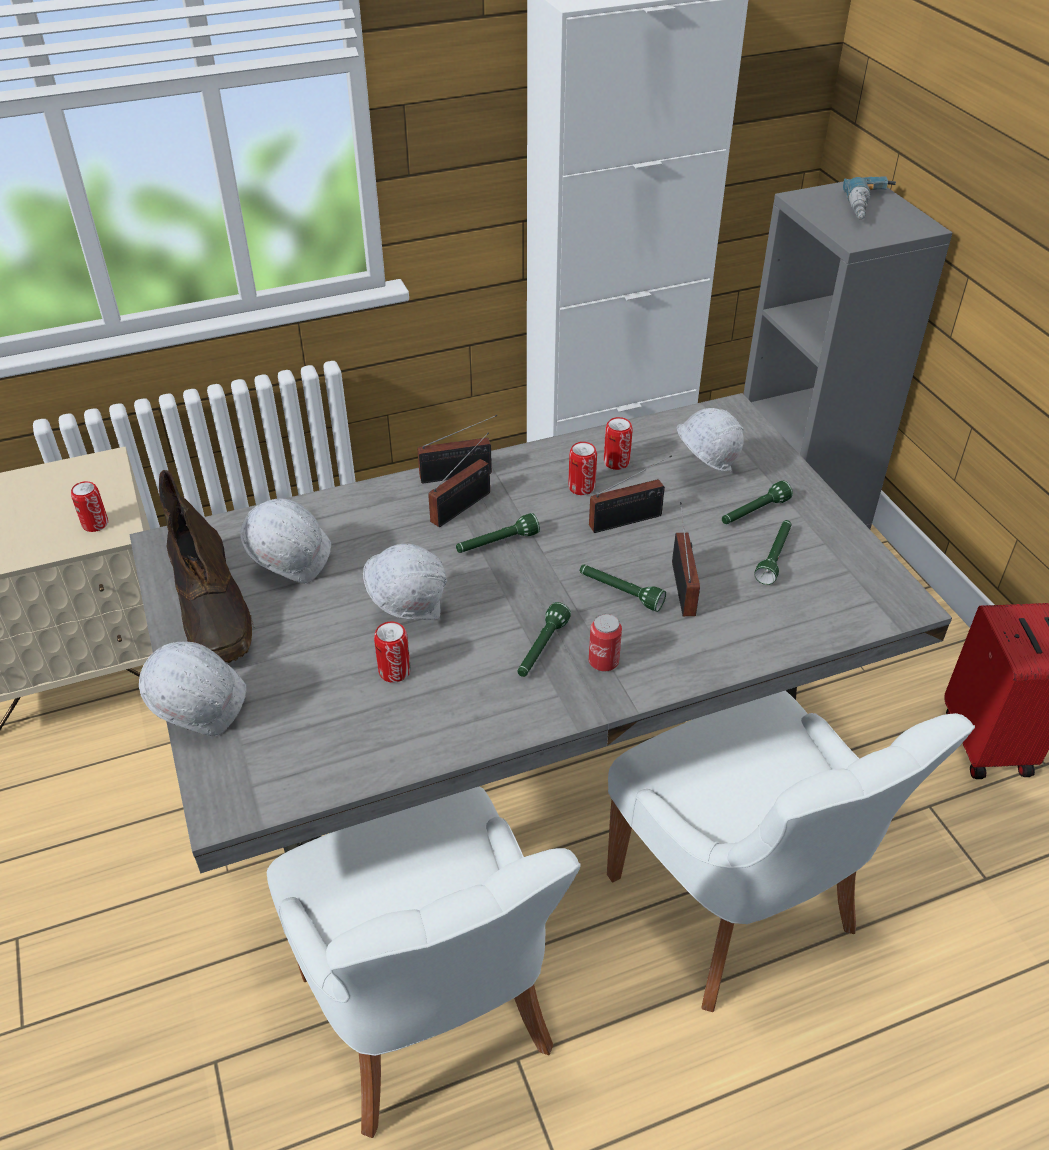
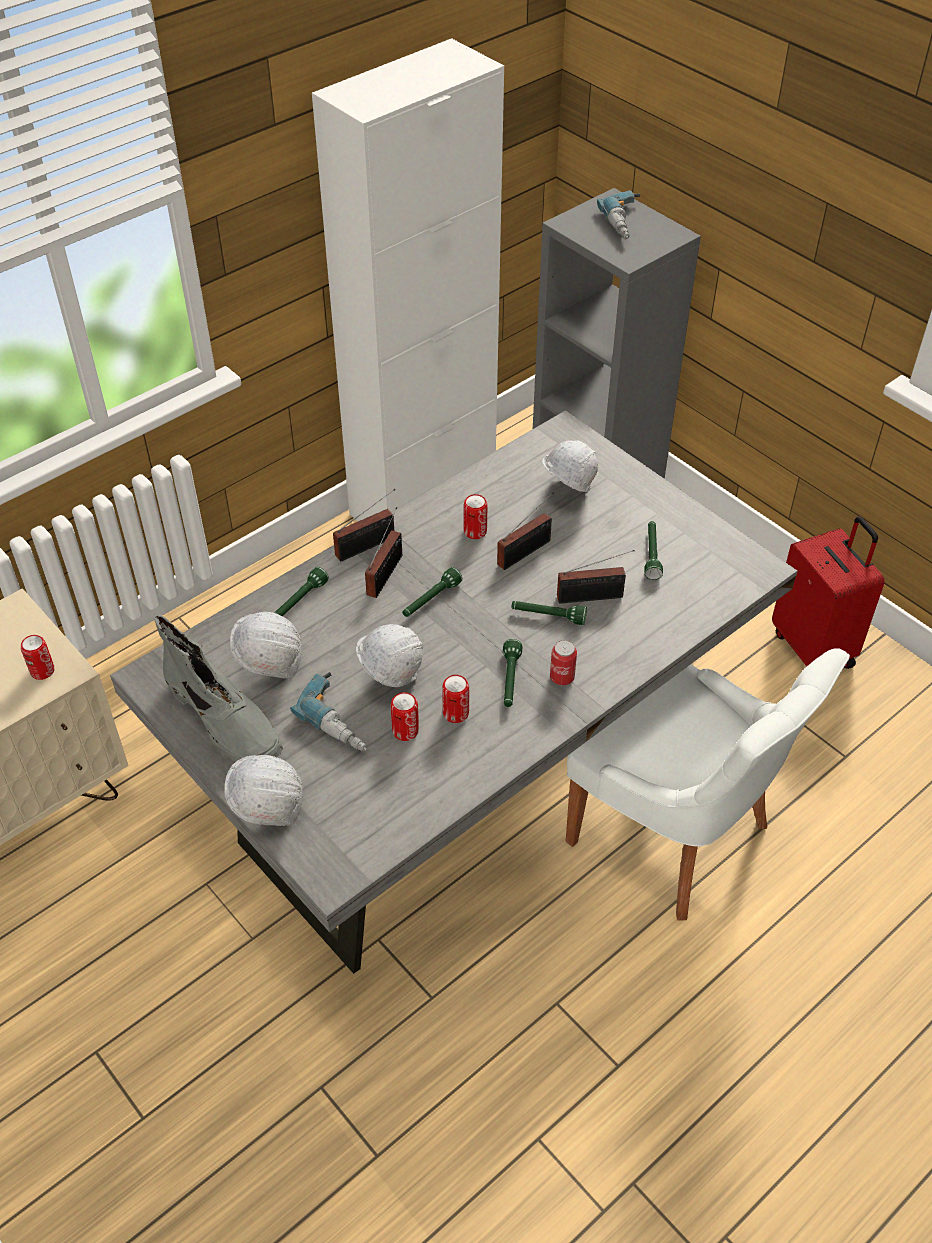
camera: 20 degrees left, 5 degrees up
(212, 608) = (225, 720): brown boot -> grey boot
(333, 639) = (341, 719): none -> power drill
(430, 1019) = (477, 997): white chair -> none
(616, 462) = (492, 501): can -> can (455, 713)
(683, 585) = (593, 597): radio -> radio turned 105 degrees clockwise
(753, 513) = (620, 520): green flashlight -> green flashlight (299, 602)

